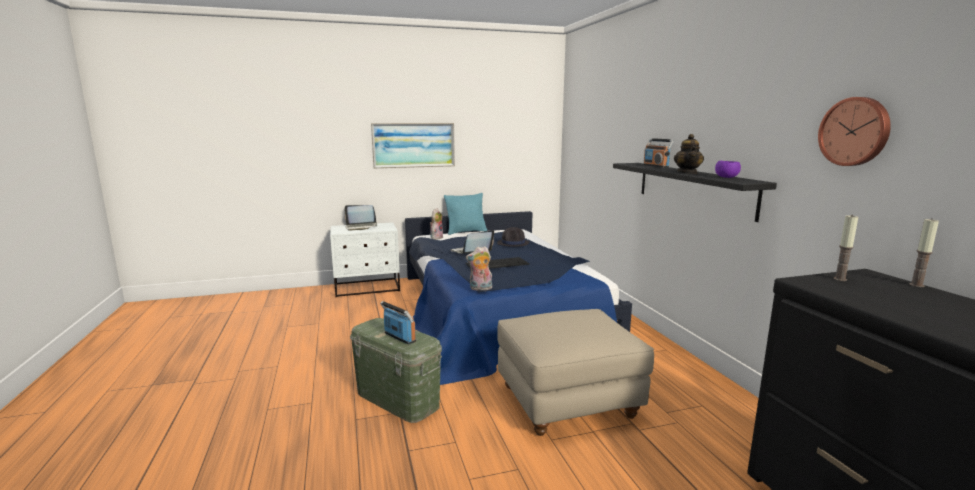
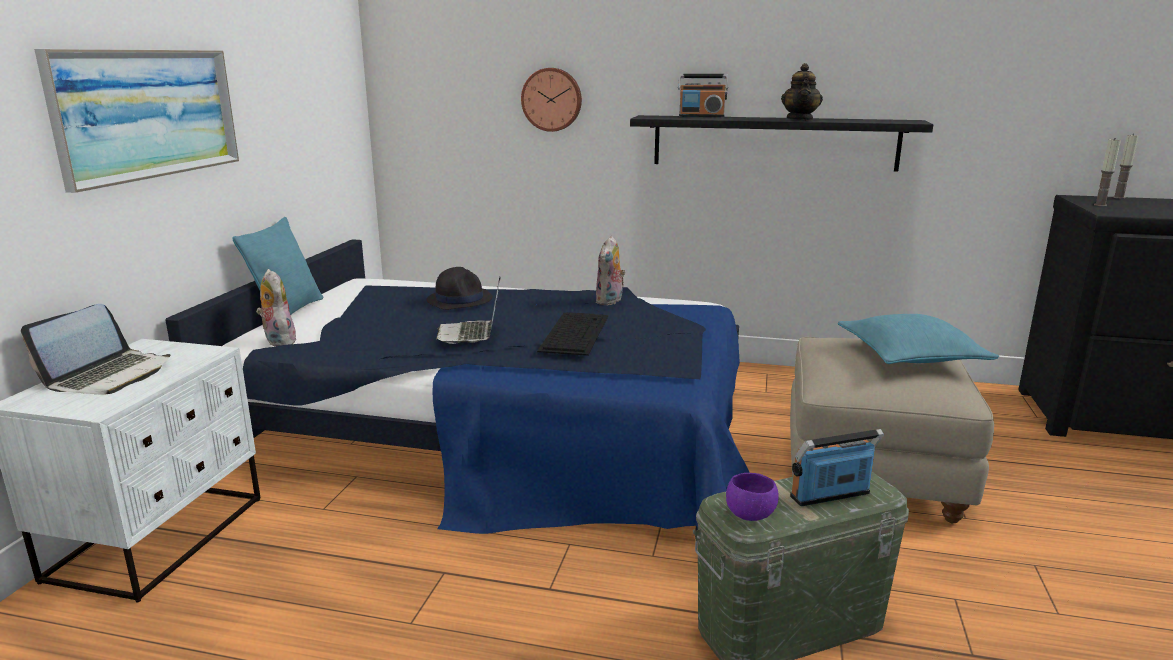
camera: 60 degrees left, 5 degrees up
(480, 289) = (685, 374): plush toy -> plush toy (610, 301)
(584, 328) = (910, 356): none -> turquoise pillow
(687, 172) = (800, 119): teapot -> teapot turned 60 degrees clockwise
(726, 177) = (866, 120): purple bowl -> purple bowl (750, 514)
(855, 131) = (1028, 55): wall clock -> wall clock (552, 99)

